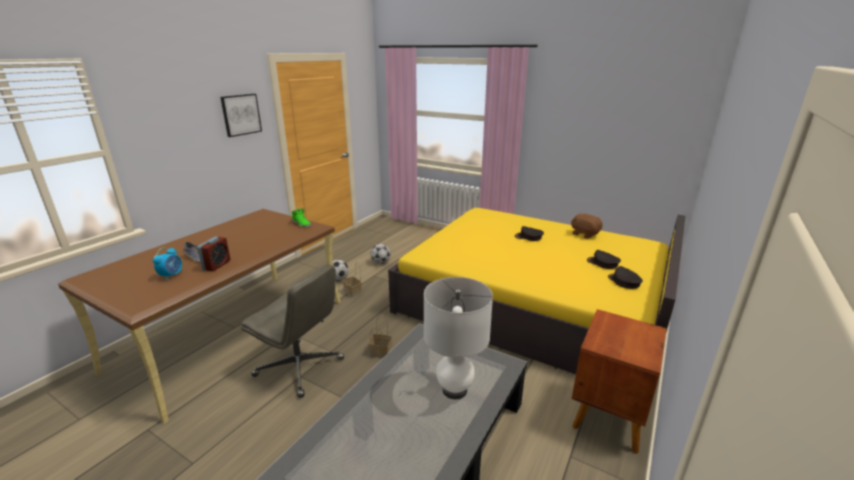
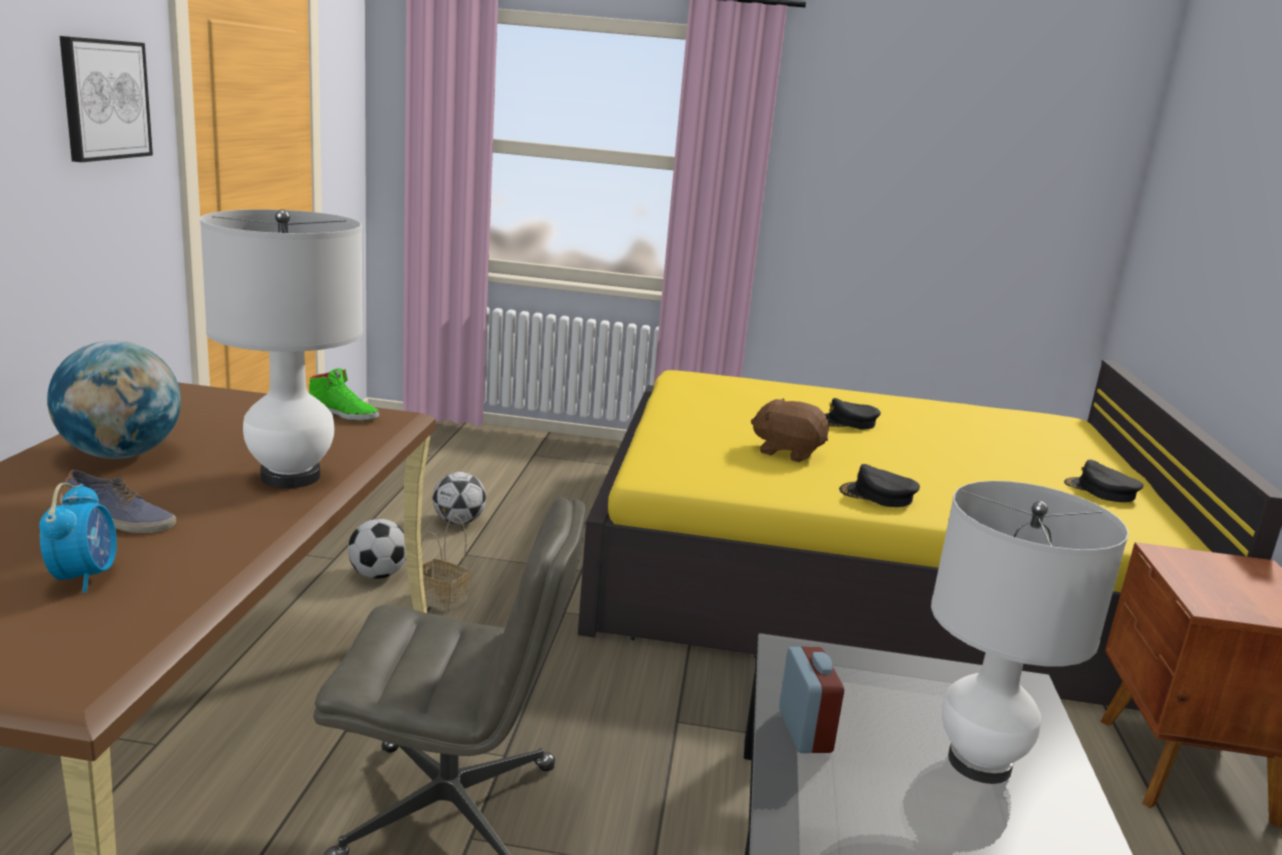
camera: 25 degrees left, 5 degrees down
(217, 265) = (211, 534): alarm clock -> alarm clock (804, 731)
(221, 235) = (120, 455): none -> globe
(260, 247) = (291, 477): none -> white table lamp
(379, 352) = (631, 733): basket -> none
(584, 234) = (940, 411): brown plush toy -> brown plush toy (787, 452)
(602, 263) = (1030, 461): black cap -> black cap (877, 496)

